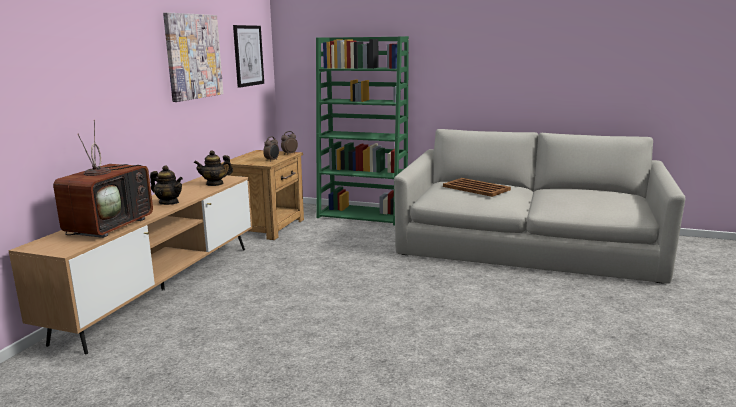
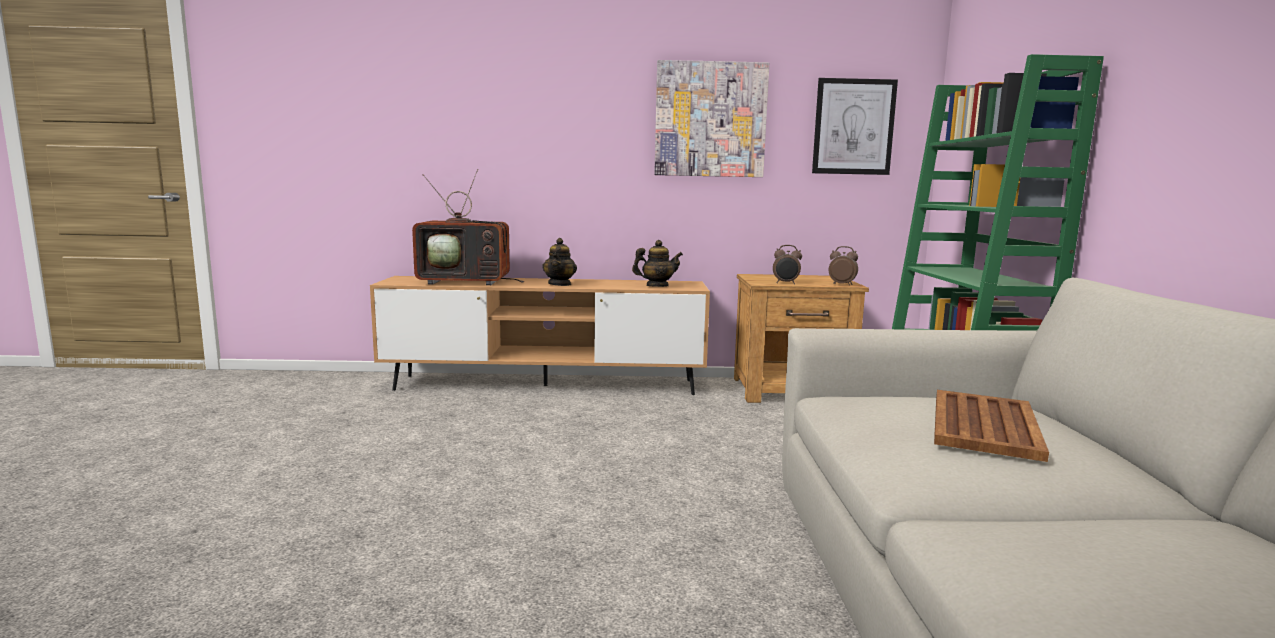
camera: 70 degrees right, 5 degrees down
(215, 184) = (657, 286): teapot -> teapot turned 120 degrees clockwise

